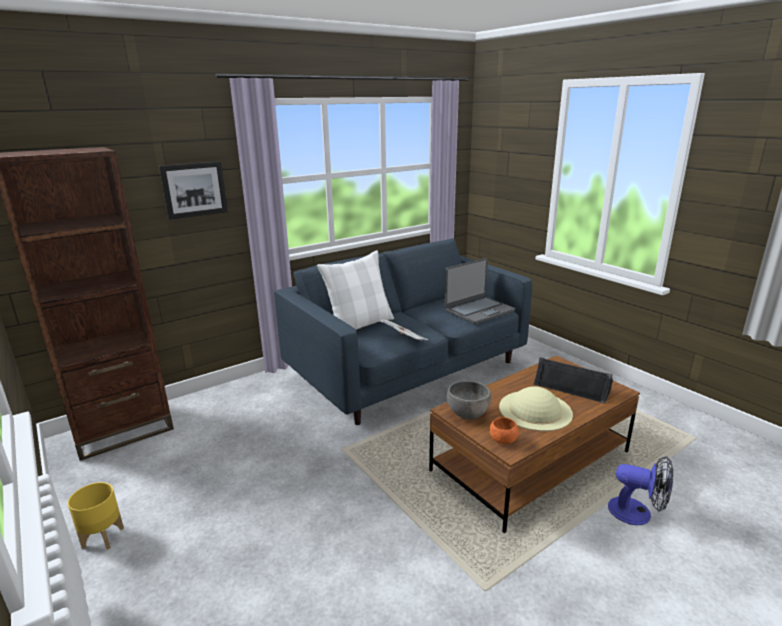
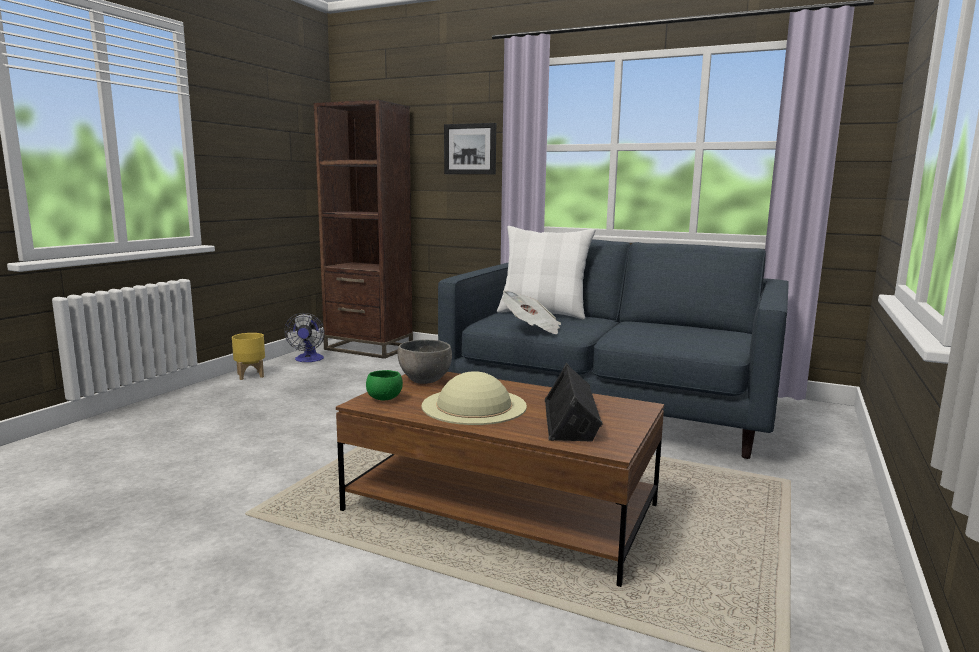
camera: 60 degrees right, 10 degrees down
(479, 311) = (691, 342): laptop -> none
(503, 440) = (384, 398): orange bowl -> green bowl
(637, 513) = (455, 609): fan -> fan (308, 360)

